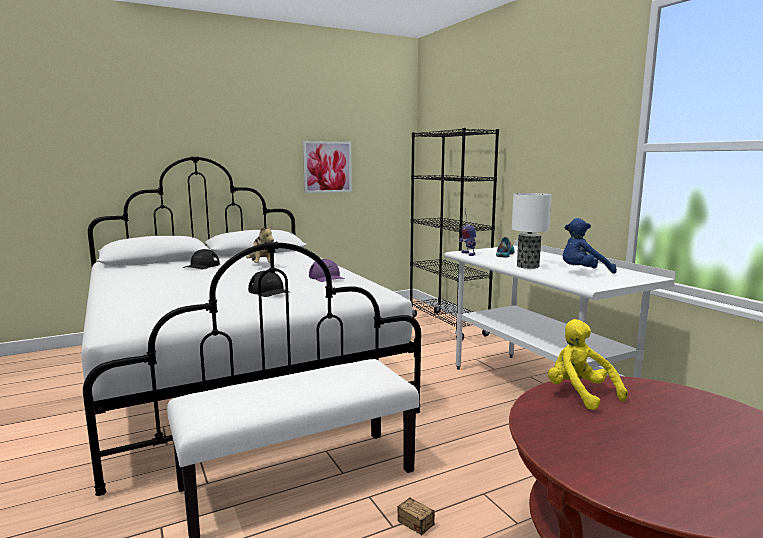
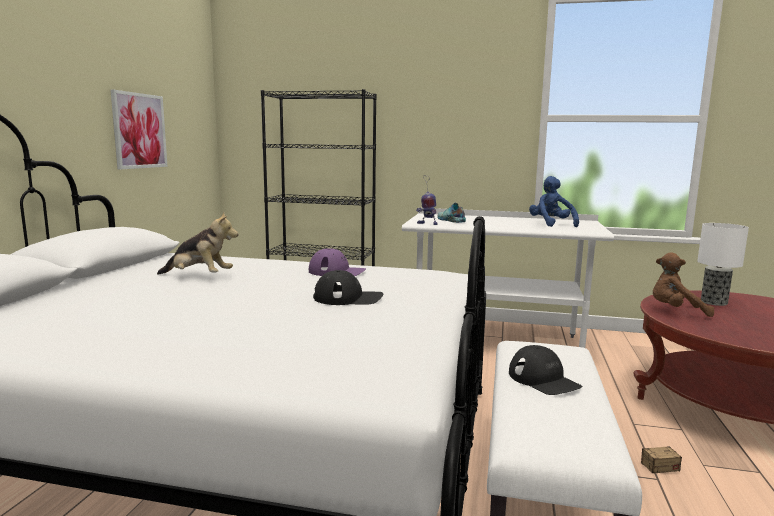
camera: 50 degrees left, 0 degrees up
(201, 266) = (110, 296): black cap -> black cap (543, 380)
(527, 266) = (507, 226): table lamp -> table lamp (713, 302)
(579, 394) = (676, 311): yellow plush toy -> brown plush toy
(583, 272) = (551, 224): blue plush toy -> blue plush toy turned 135 degrees clockwise

